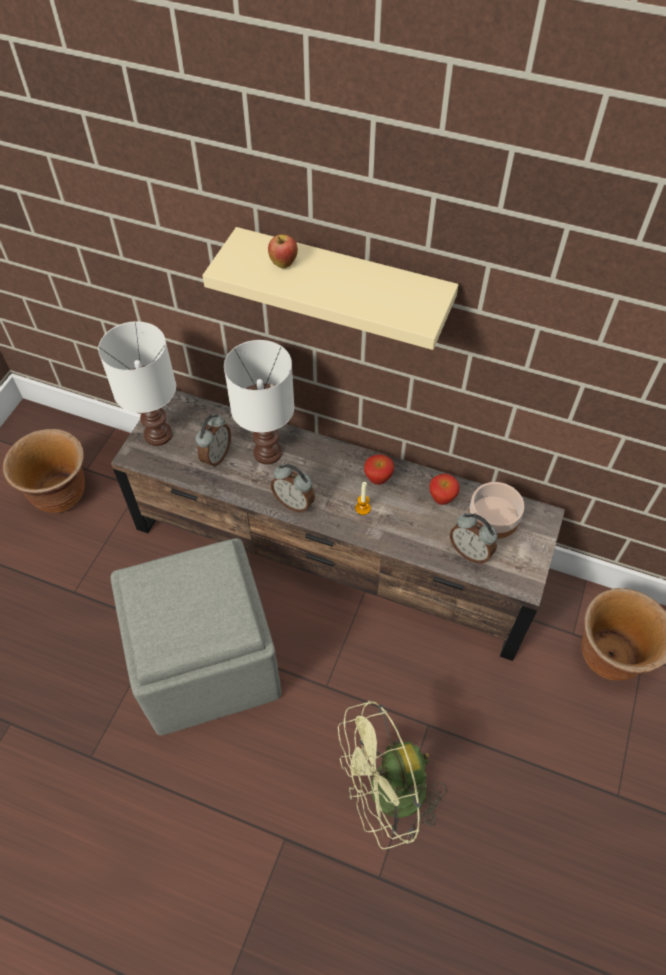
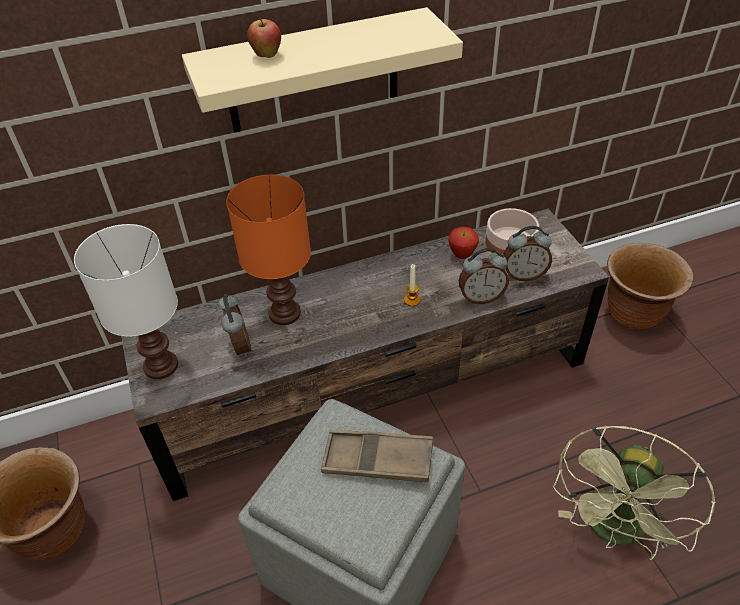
camera: 40 degrees left, 10 degrees down
(212, 605) = (377, 460): none -> brown tray
(269, 452) = (285, 312): white table lamp -> orange table lamp
(294, 502) = (352, 333): alarm clock -> alarm clock (481, 297)
(378, 480) = (399, 273): apple -> none

